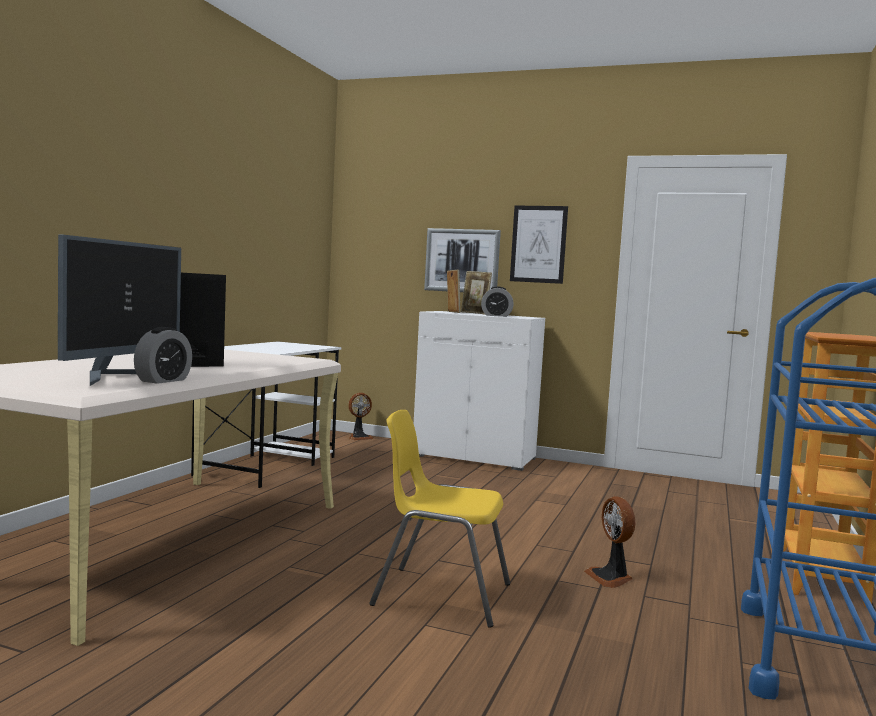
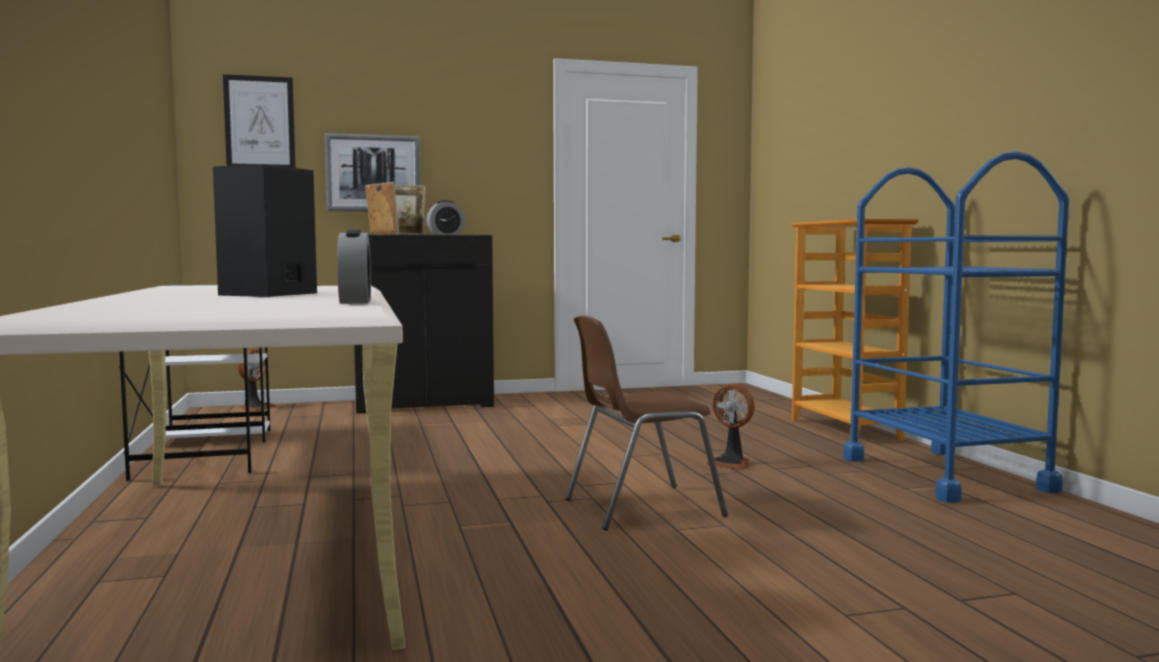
camera: 35 degrees left, 0 degrees up
(119, 377) = (287, 303): monitor -> none
(440, 594) = (640, 507): yellow chair -> brown chair
(475, 457) = (424, 403): white cabinet -> black cabinet
(538, 244) = (465, 153): picture -> picture (259, 123)

